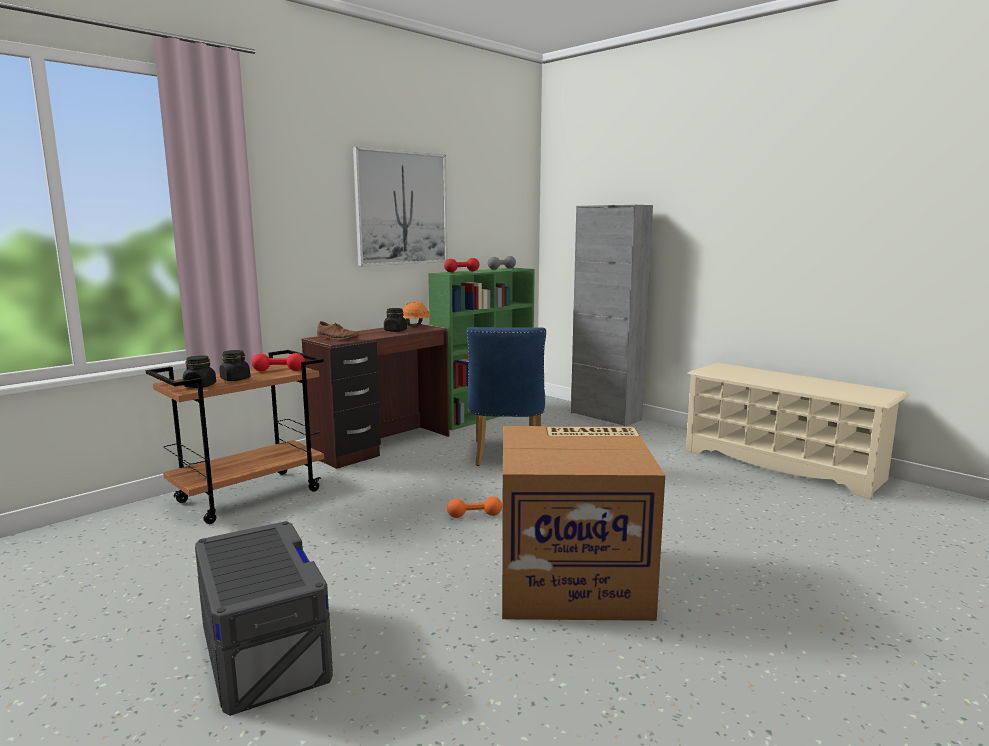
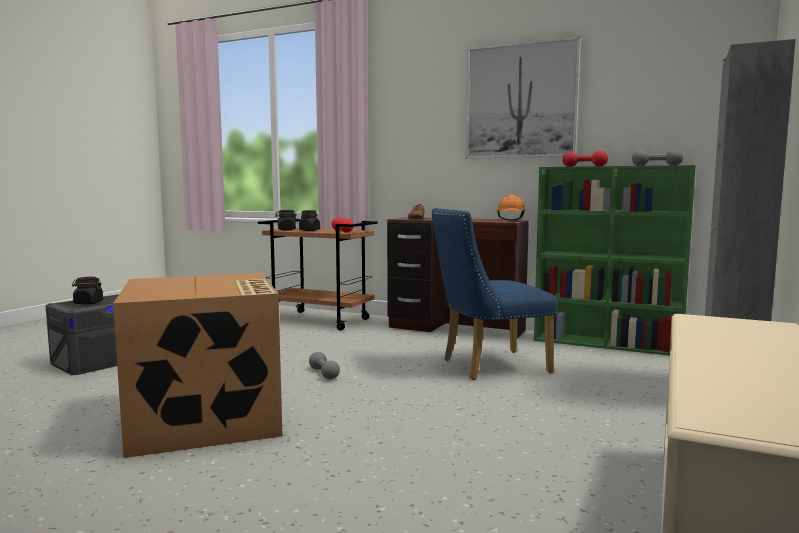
camera: 70 degrees right, 5 degrees down
(395, 331) = (474, 220): black jar -> black jar (88, 303)
(474, 516) = (324, 374): orange dumbbell -> grey dumbbell

